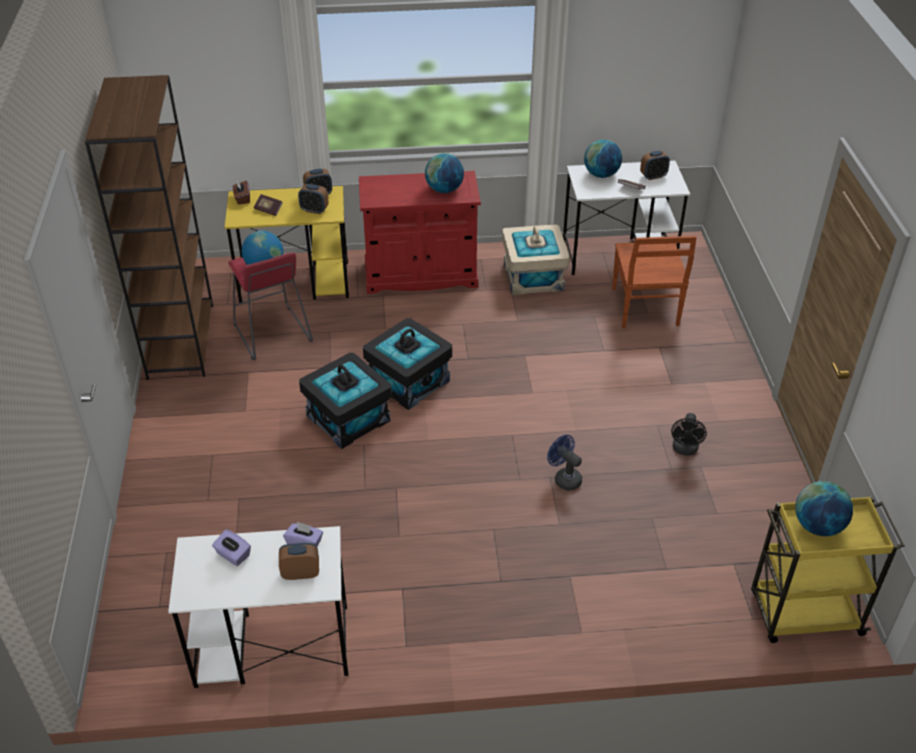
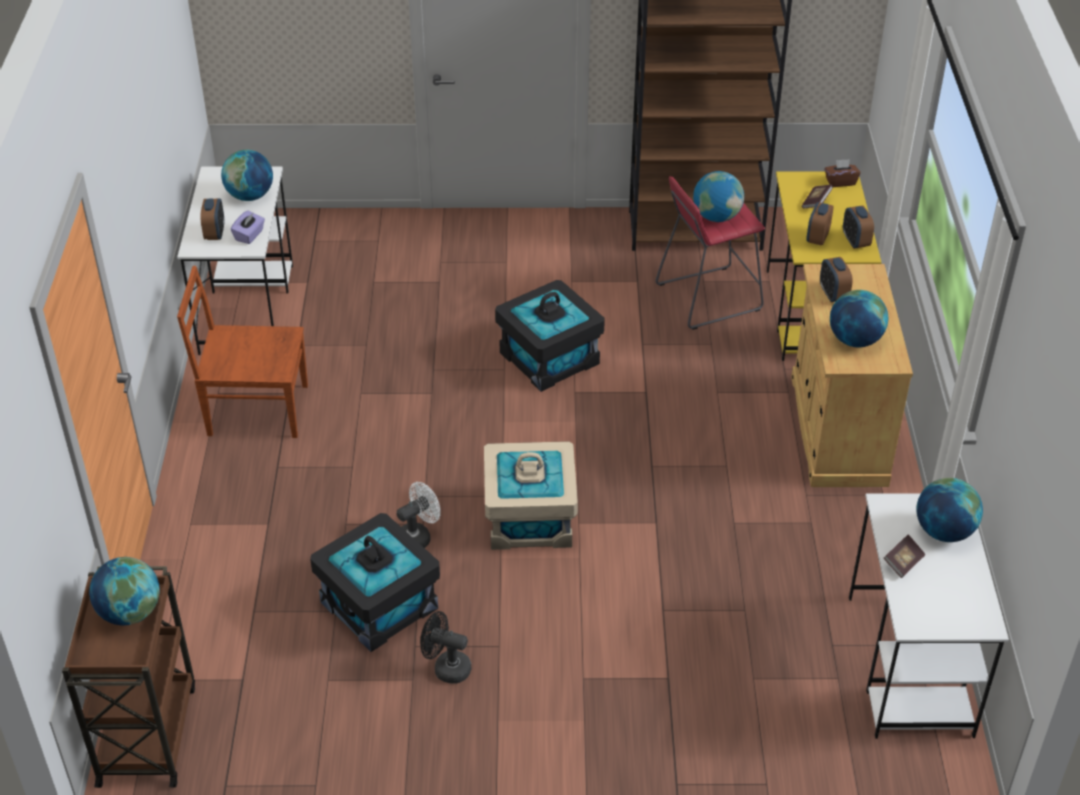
camera: 95 degrees right, 0 degrees up
(233, 555) = (250, 196): purple tissue box -> globe
(408, 381) = (610, 409): black storage box -> black storage box (380, 605)
(421, 275) = (837, 430): red cabinet -> beige cabinet
(533, 277) = (840, 551): beige storage box -> beige storage box (530, 519)
(564, 478) = (418, 537): blue fan -> white fan
(645, 308) = (765, 677): brown chair -> brown chair (255, 410)
(653, 176) = (947, 598): alarm clock -> alarm clock (833, 294)
(803, 614) = (148, 733): yellow cart -> brown cart

